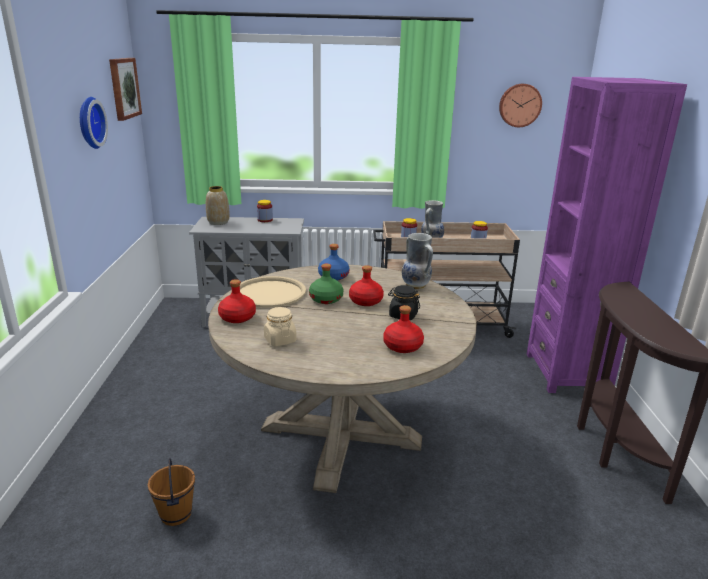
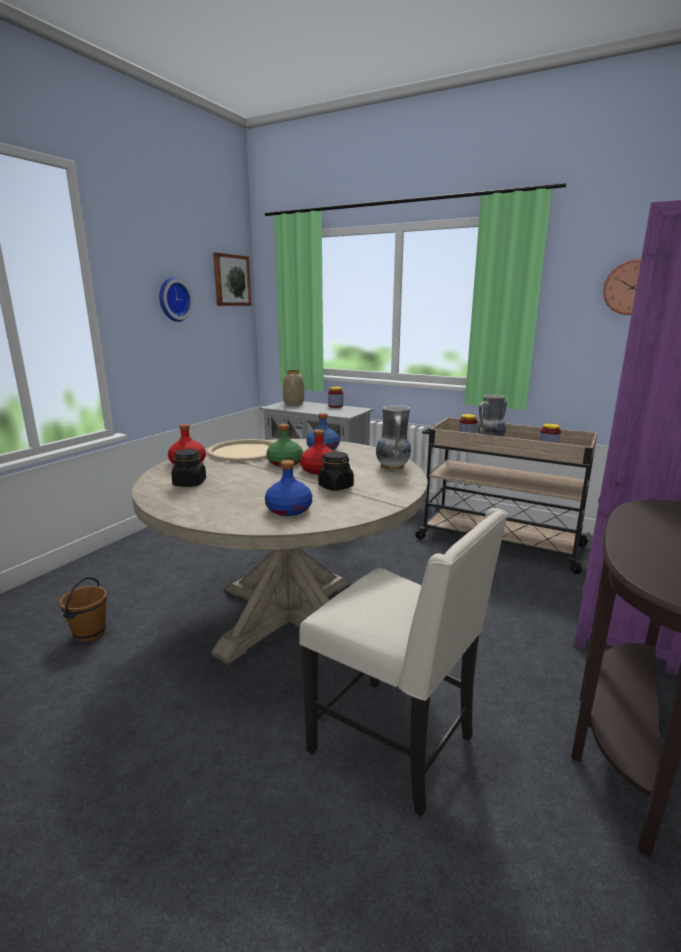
camera: 30 degrees right, 5 degrees down
(280, 340) = (189, 483): beige jar -> black jar
(403, 346) = (289, 510): red bottle -> blue bottle
(506, 500) = (396, 744): none -> beige chair

